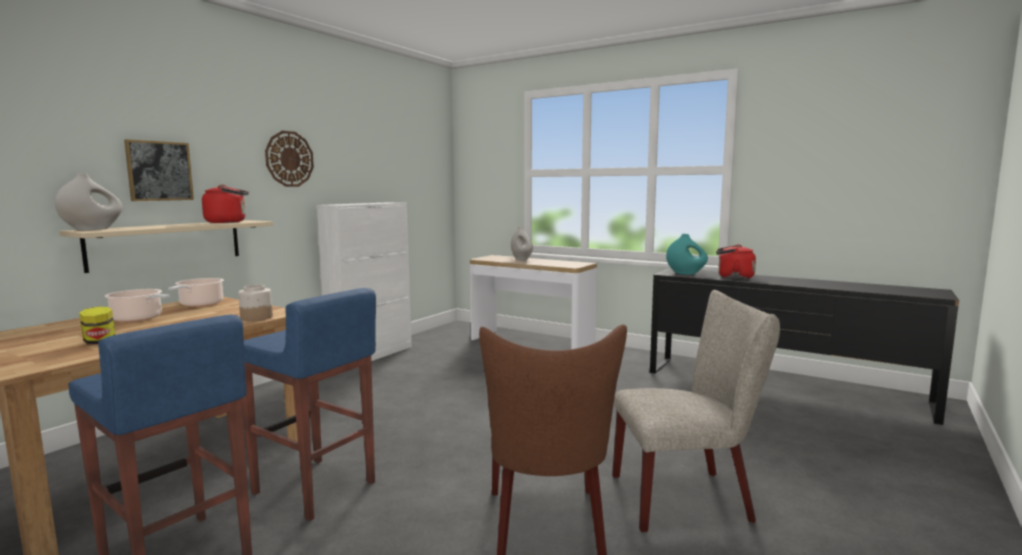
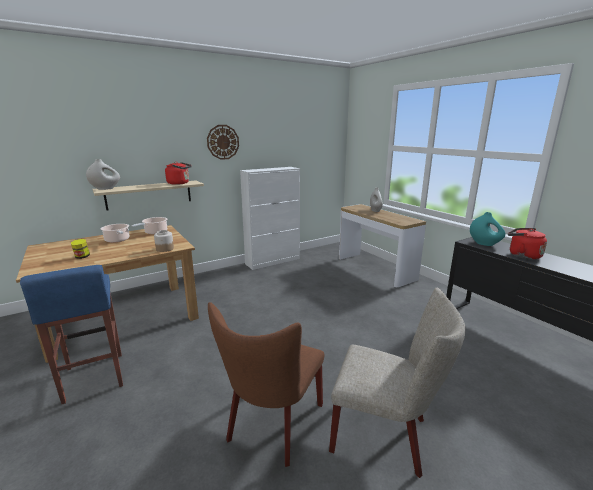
camera: 25 degrees right, 10 degrees up
(159, 171) = (143, 154): picture -> none
(314, 489) = (178, 351): blue stool -> none

